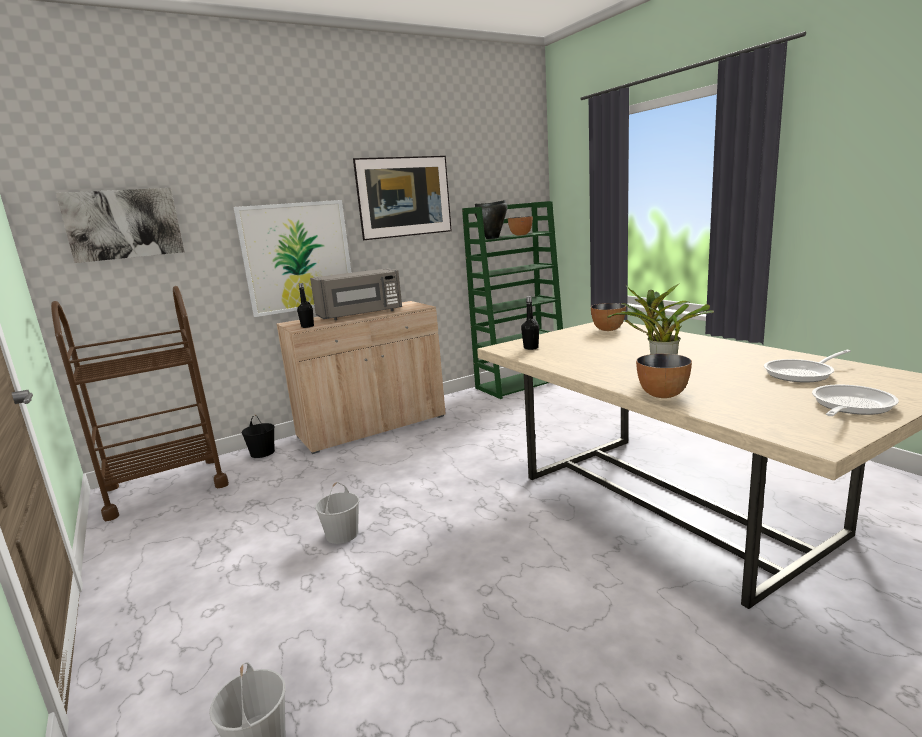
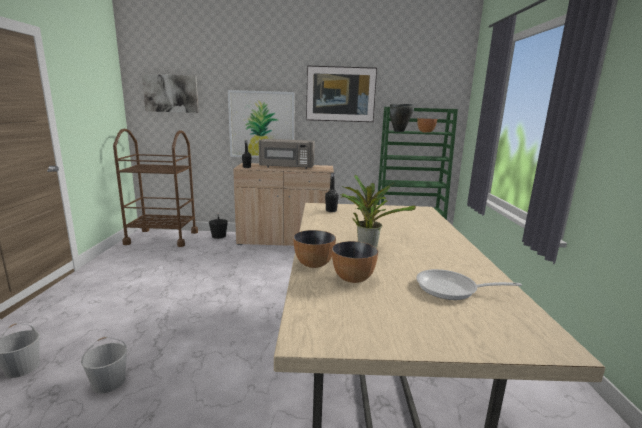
camera: 30 degrees right, 0 degrees up
(342, 534) = (187, 291): white bucket -> white bucket (109, 382)
(607, 329) = (409, 213): bowl -> bowl (352, 278)
(849, 406) = (409, 326): frying pan -> none

